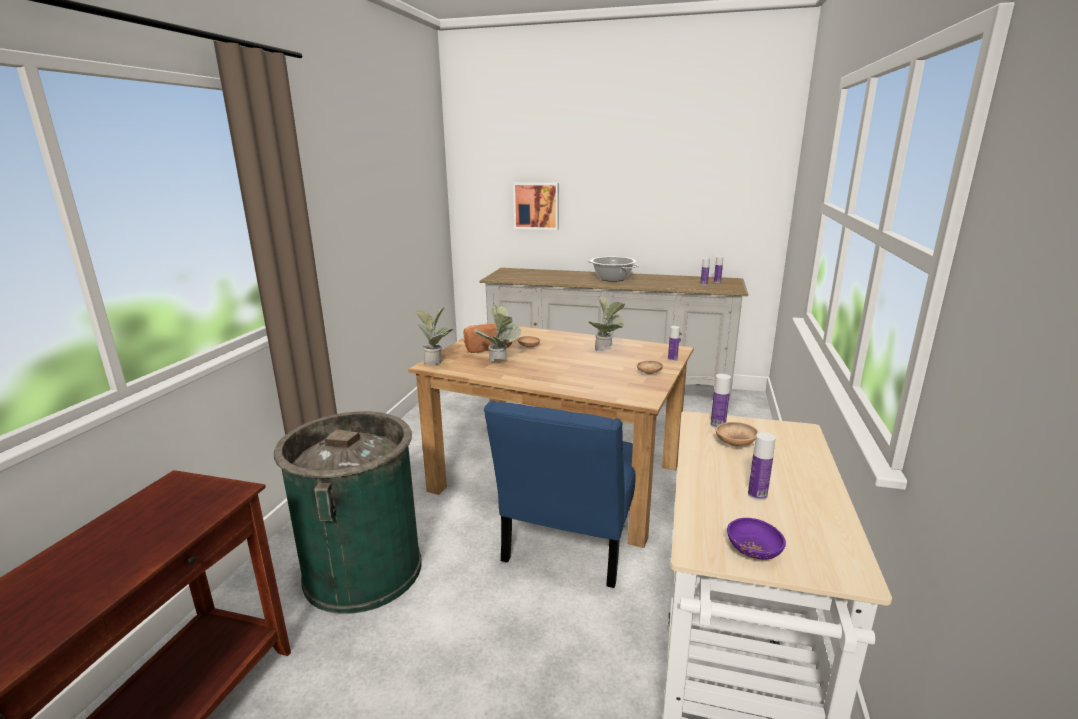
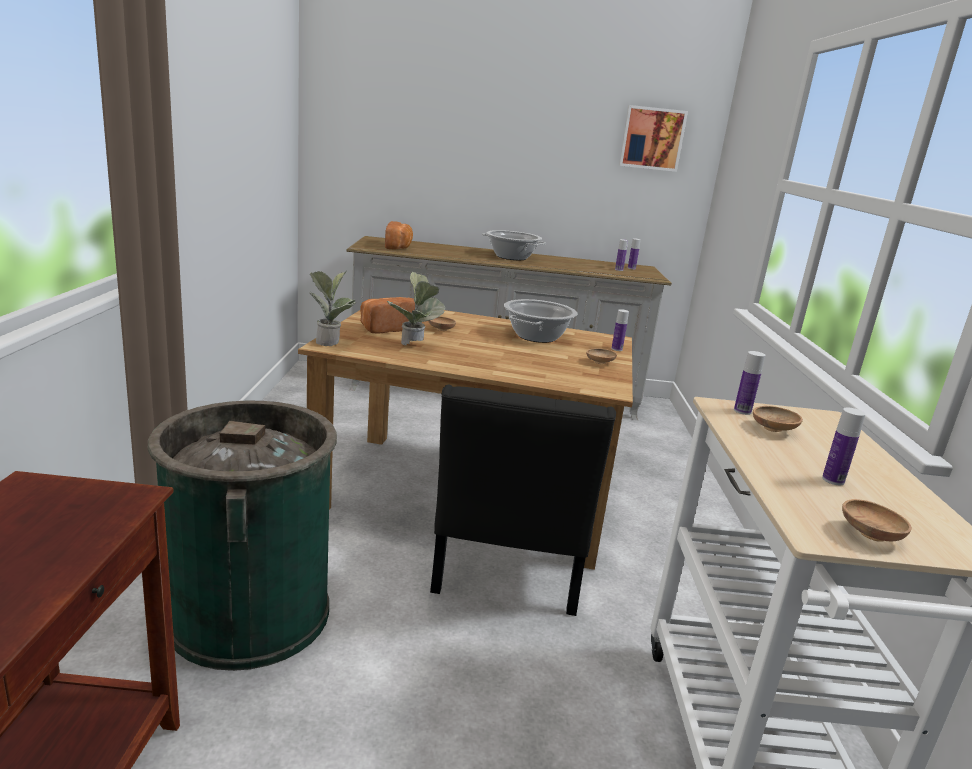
camera: 15 degrees left, 0 degrees up
(521, 276) = (399, 247): none -> bread
(536, 205) = (417, 160): picture -> picture (652, 138)
(569, 543) = (507, 568): blue chair -> black chair
(607, 350) = (536, 336): potted plant -> cooking pot
(753, 551) = (870, 535): purple bowl -> brown bowl

